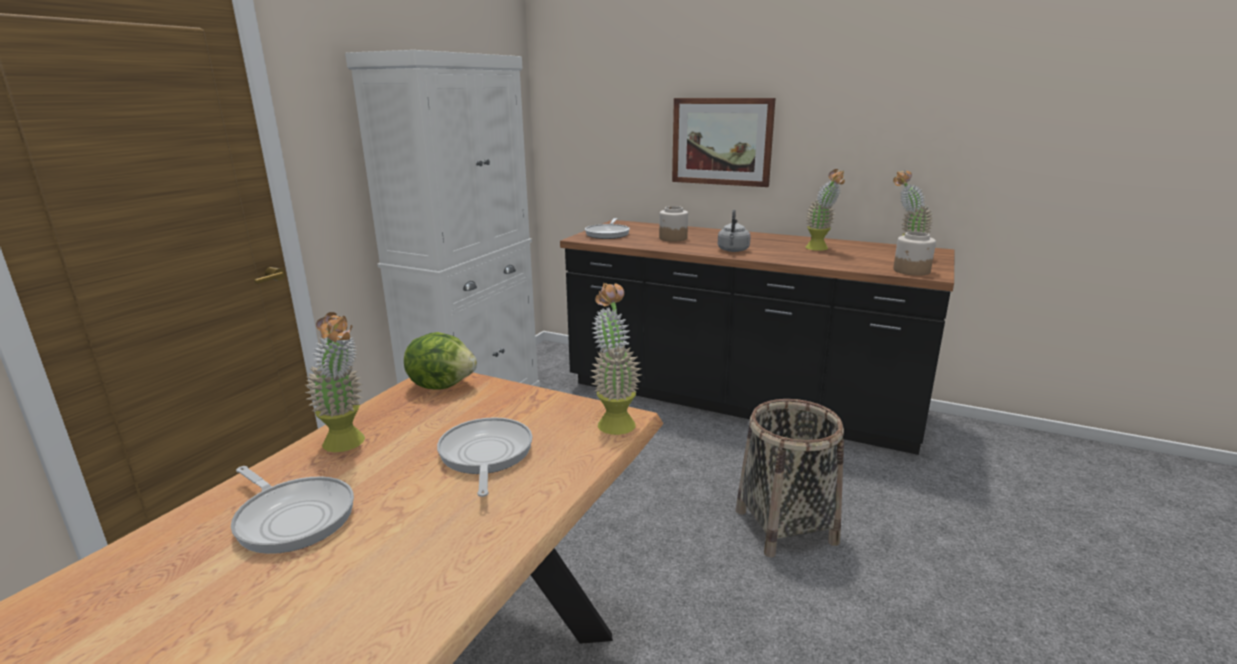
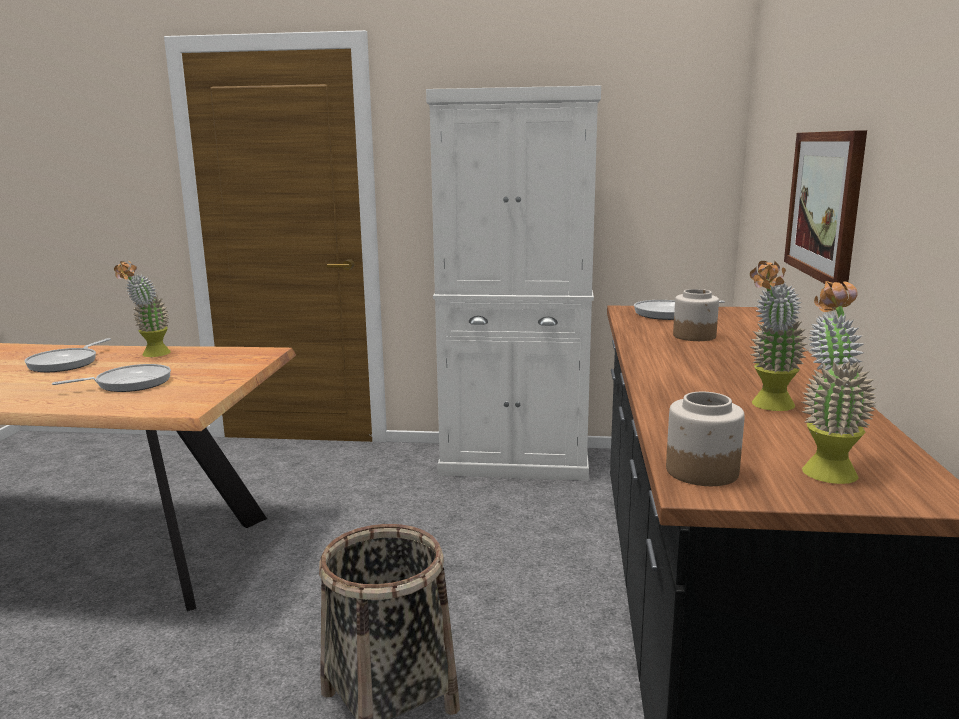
camera: 70 degrees right, 5 degrees down
(442, 385) = (249, 355): lettuce -> none
(614, 420) = (182, 406): potted plant -> none
(733, 250) = (670, 364): grey kettle -> none

